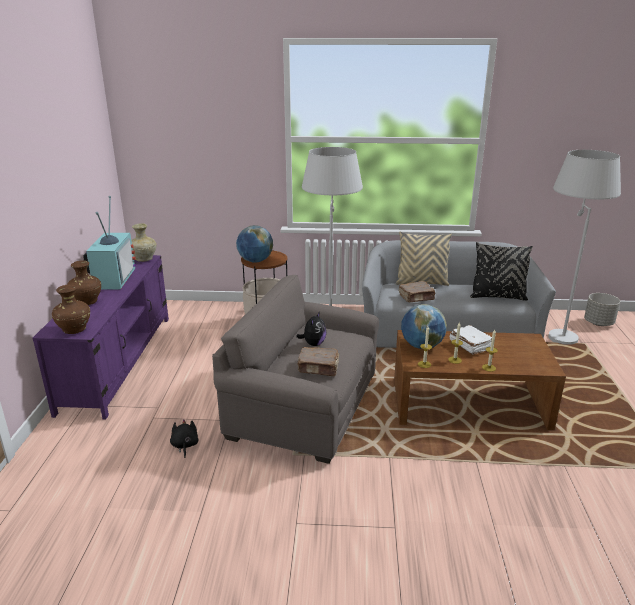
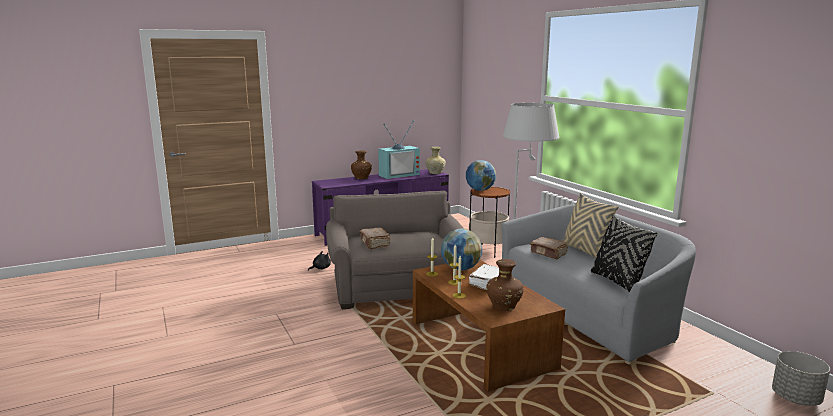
camera: 60 degrees right, 10 degrees down
(74, 330) = (328, 184): brown vase -> brown vase (503, 307)
(313, 344) = (406, 236): plush toy -> none
(557, 331) = (713, 371): white floor lamp -> none

